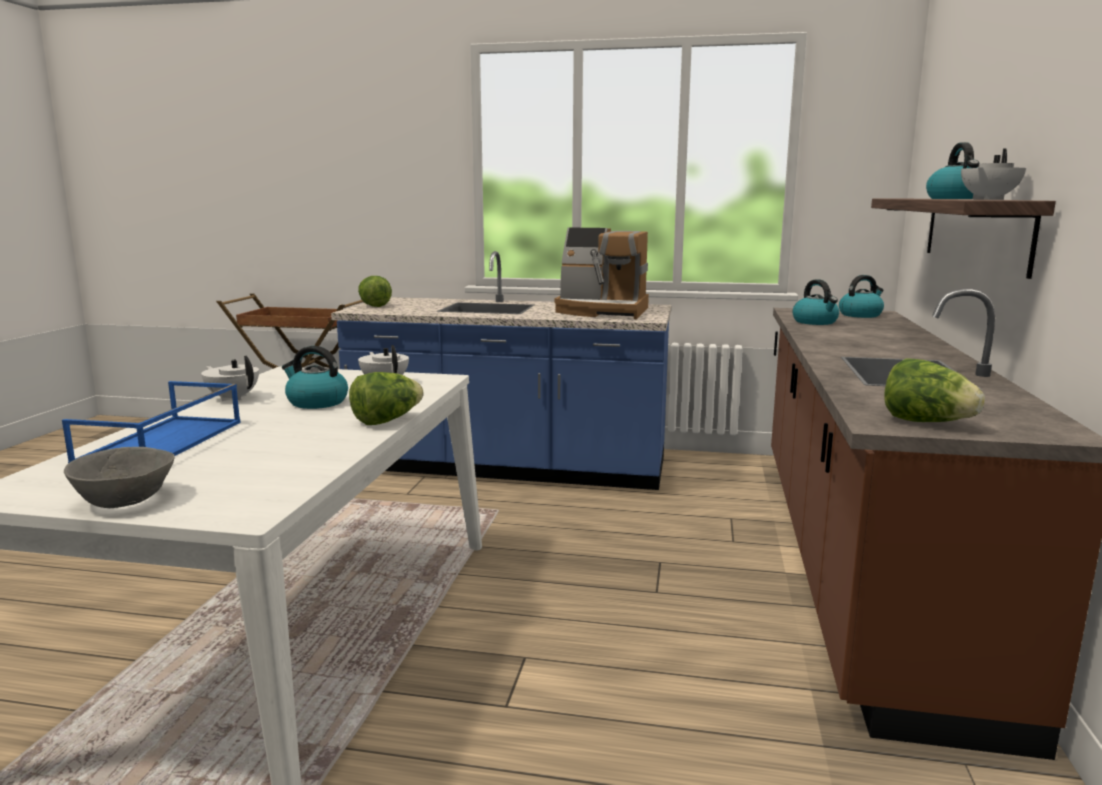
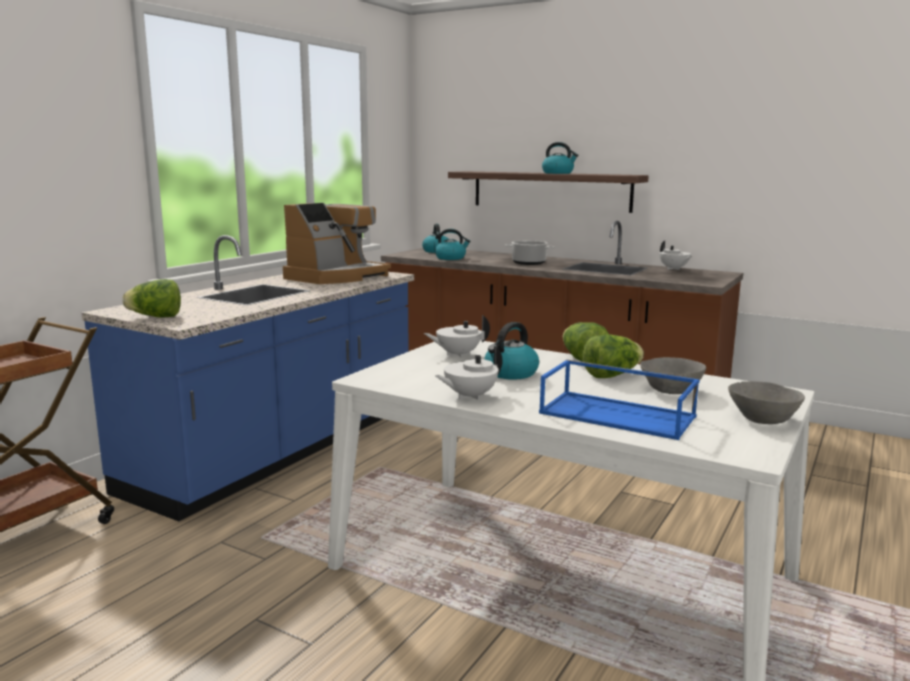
camera: 70 degrees left, 0 degrees up
(257, 458) = (670, 390): none -> grey bowl
(856, 344) = (529, 263): none -> cooking pot
(926, 422) = (706, 279): lettuce -> lettuce (611, 375)
(987, 199) = (600, 174): white teapot -> white teapot (673, 269)

